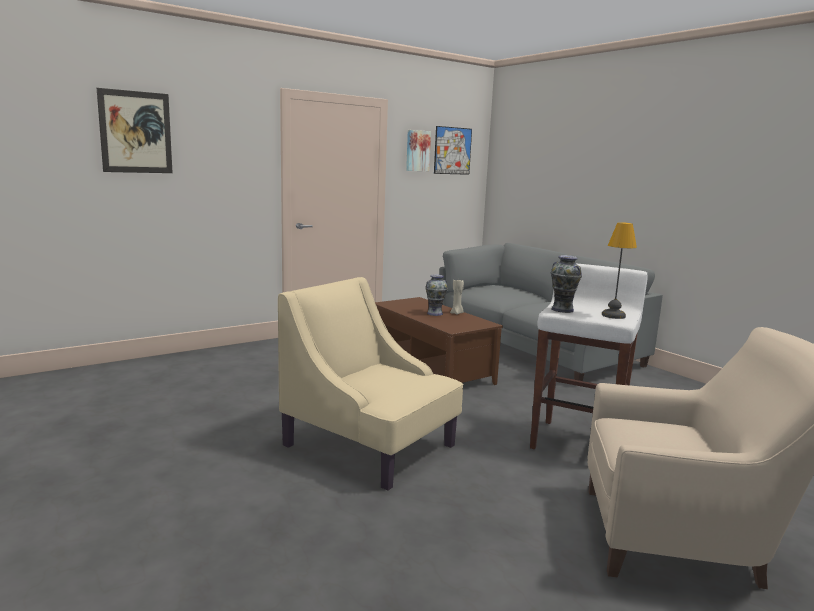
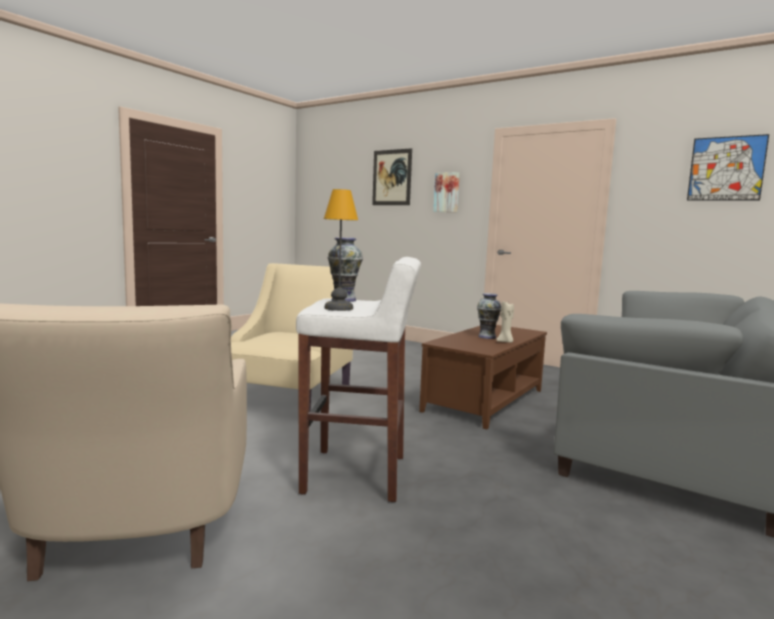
camera: 70 degrees right, 5 degrees down
(417, 150) = (659, 173): picture -> picture (447, 192)

